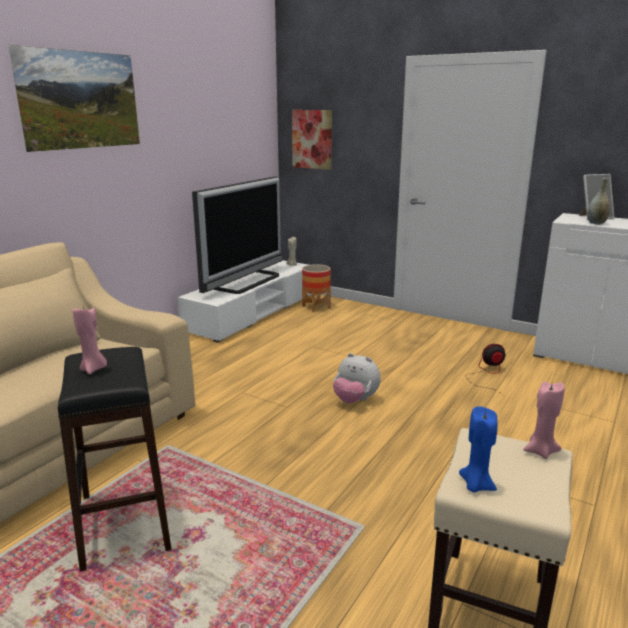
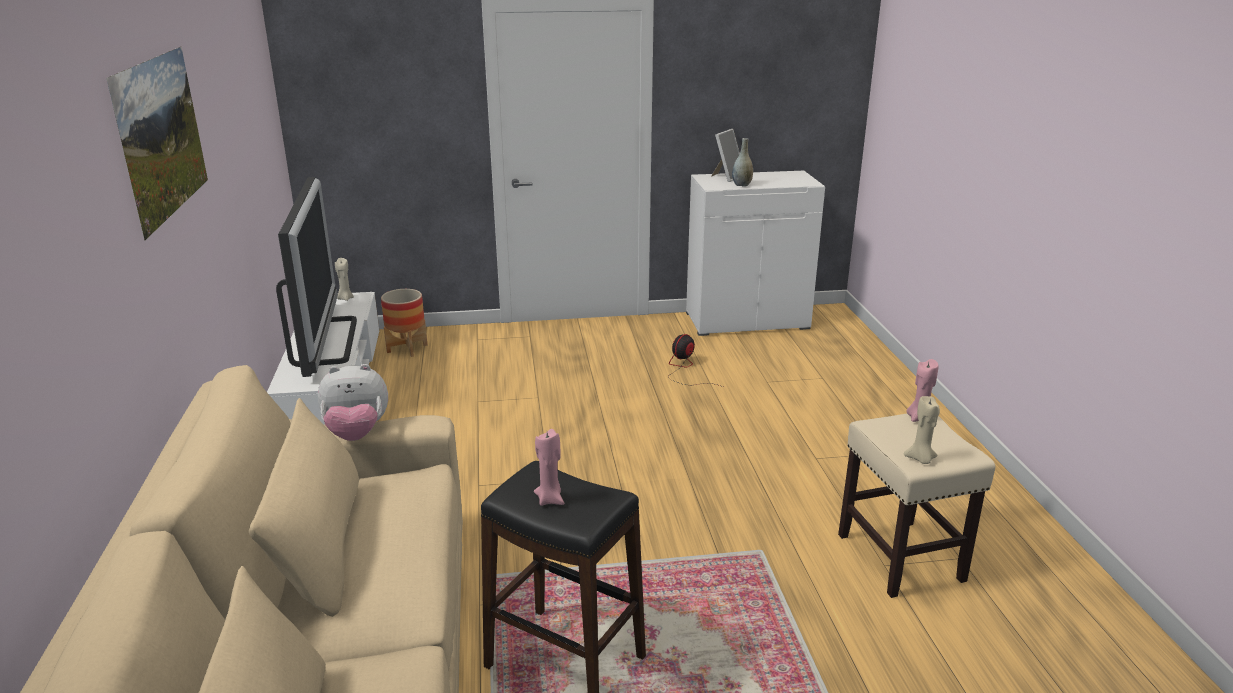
camera: 40 degrees left, 5 degrees up
(312, 139) = (345, 113): picture -> none
(355, 400) = (605, 444): plush toy -> plush toy (357, 434)
(475, 485) = (920, 459): blue candle -> beige candle

